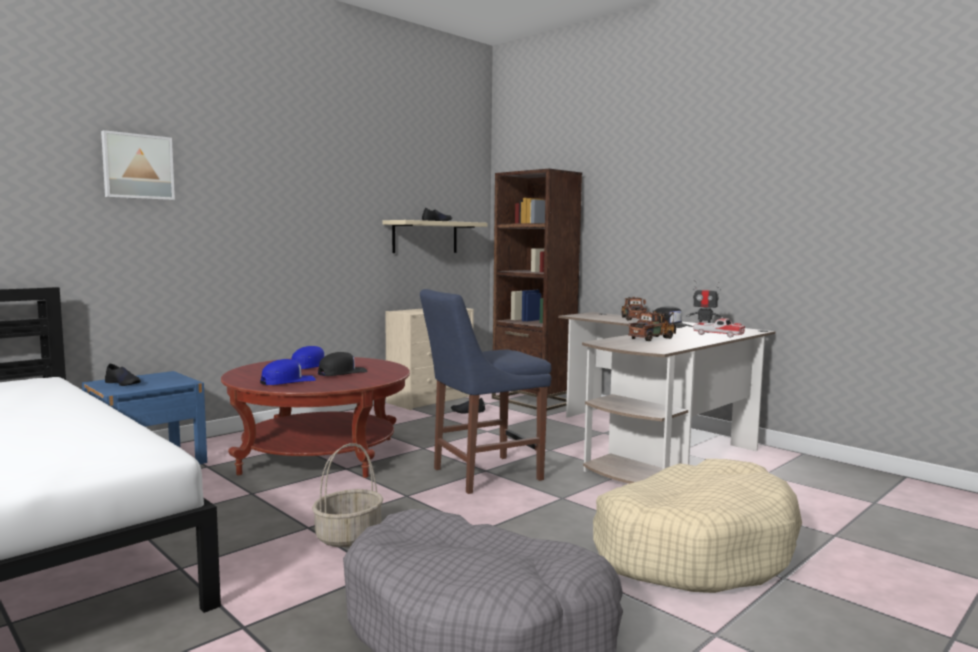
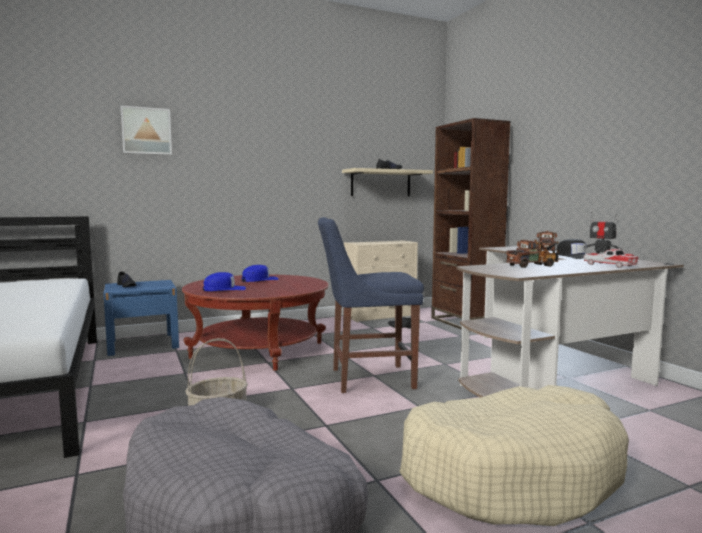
camera: 20 degrees right, 0 degrees up
(342, 372) = (272, 286): black cap -> none

